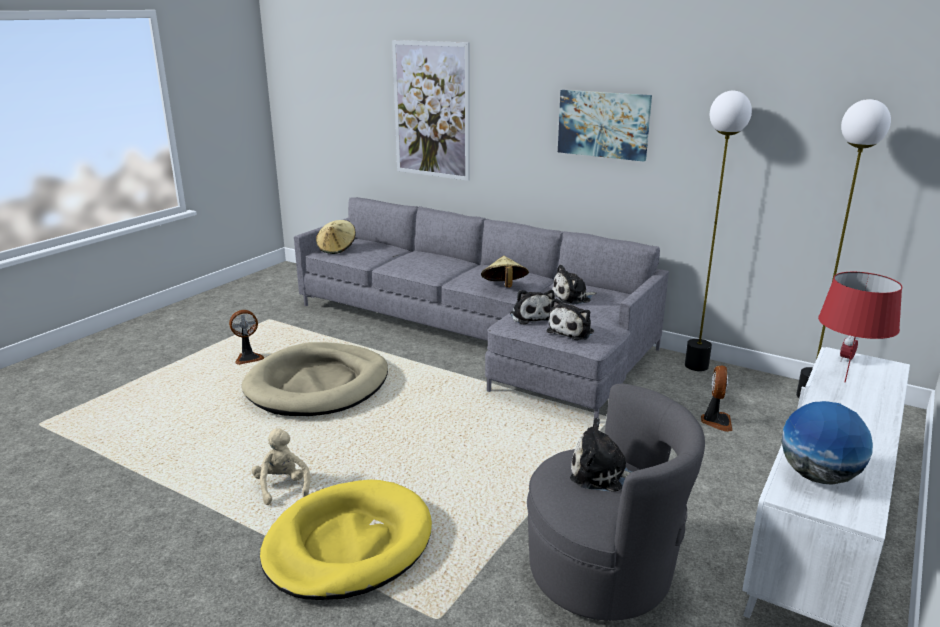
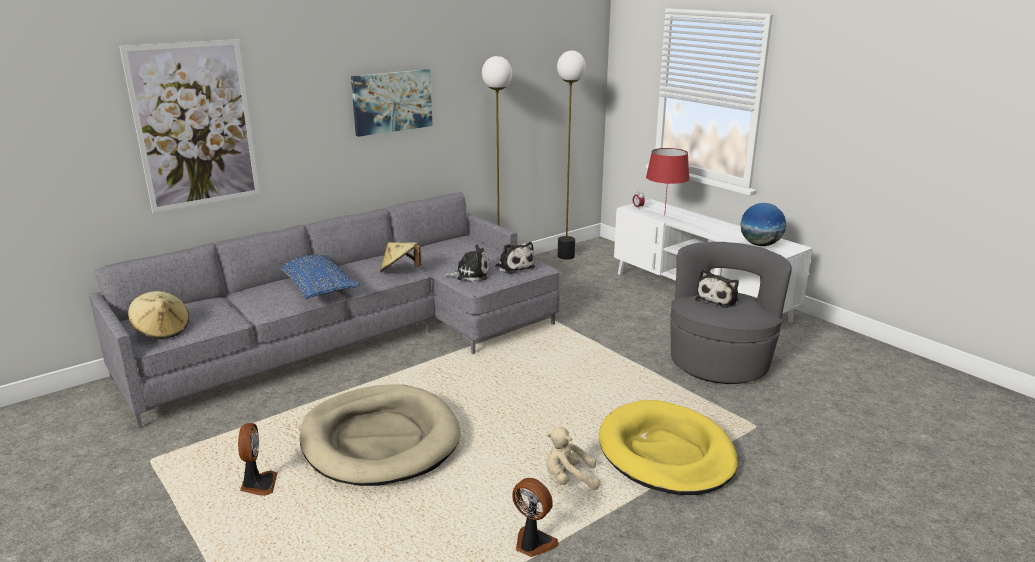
camera: 70 degrees left, 0 degrees up
(445, 269) = (317, 287): none -> blue pillow
(572, 297) = (448, 254): plush toy -> none
(715, 421) = (577, 288): fan -> fan (532, 544)

